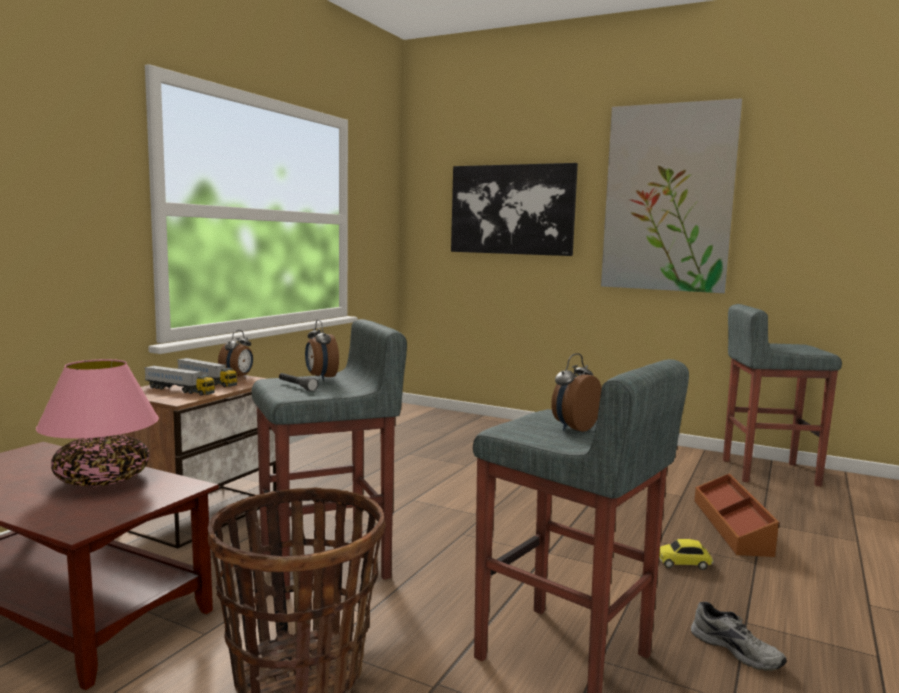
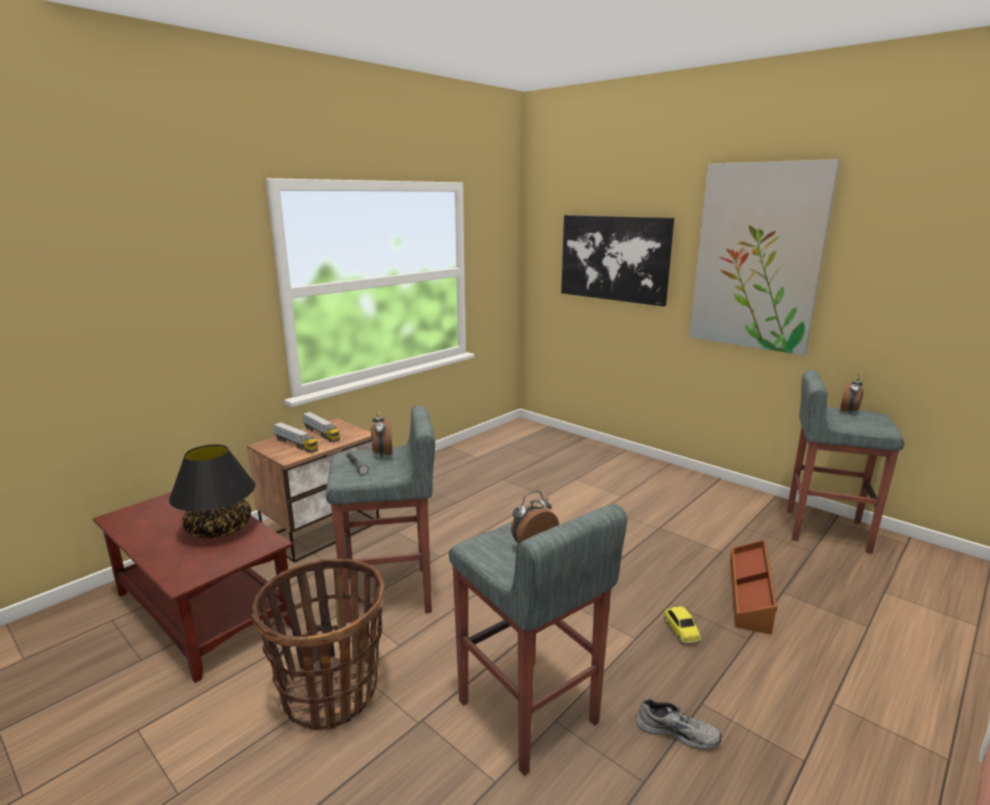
camera: 15 degrees right, 10 degrees up
(102, 479) = (219, 529): pink table lamp -> black table lamp
(237, 377) = (346, 429): alarm clock -> alarm clock (849, 411)
(684, 563) = (680, 630): toy car -> toy car turned 120 degrees counterclockwise
(737, 649) = (677, 731): grey shoe -> grey shoe turned 45 degrees counterclockwise

